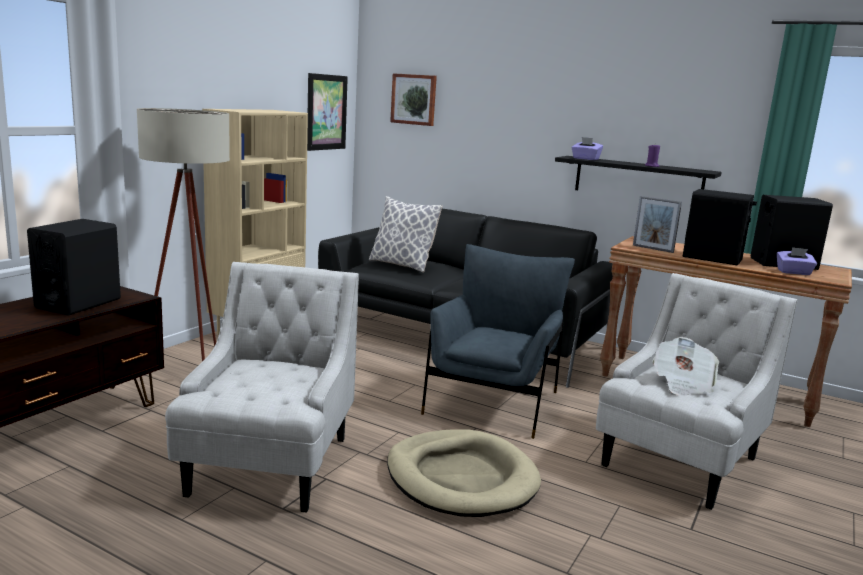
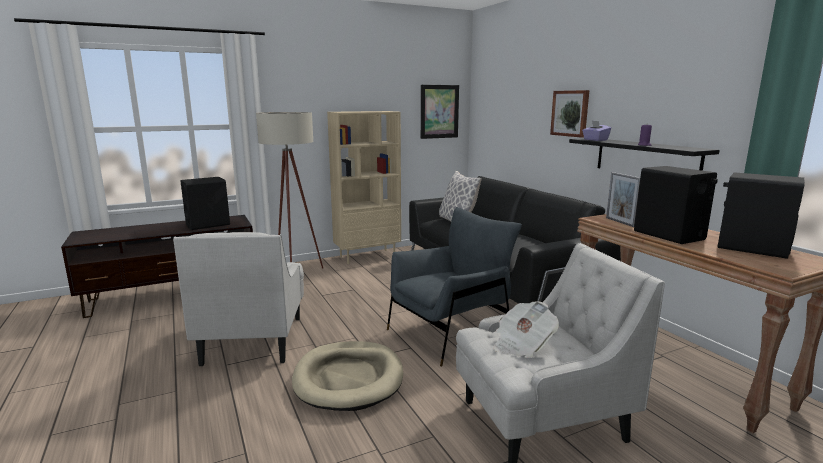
camera: 35 degrees right, 0 degrees up
(269, 467) = (254, 339): white armchair -> white armchair turned 135 degrees clockwise
(414, 99) = (499, 98): picture -> picture (570, 113)
(793, 272) = (741, 257): purple tissue box -> none

